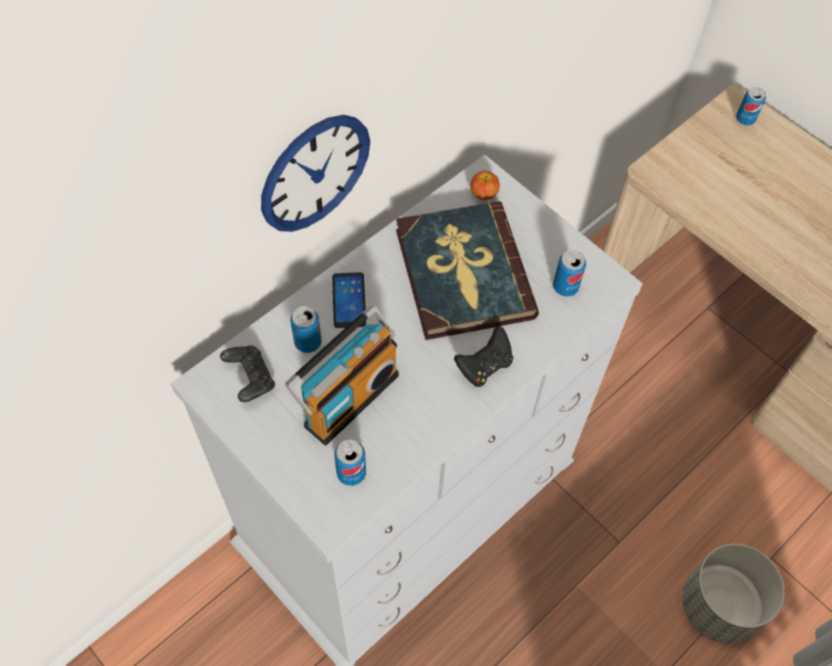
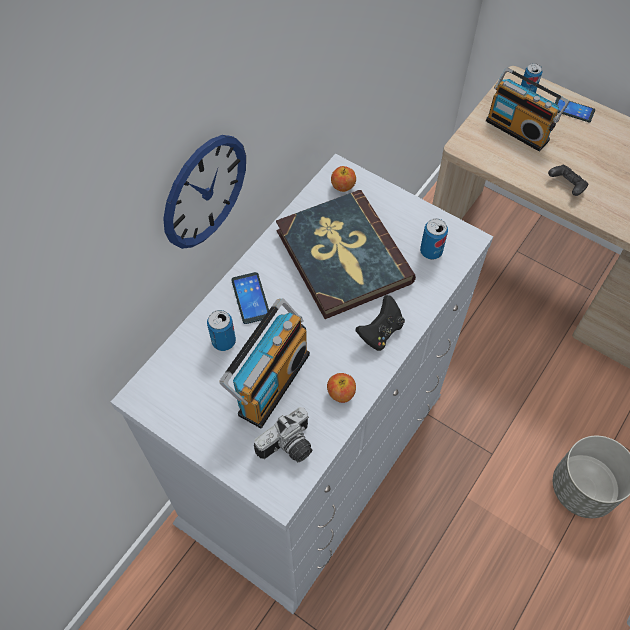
camera: 10 degrees left, 0 degrees up
(250, 379) = (180, 383): black game controller -> black game controller (566, 185)
(351, 473) = (289, 448): can -> camera
(423, 425) = (341, 393): none -> apple
(723, 162) = (519, 129): none -> radio
(795, 151) = (573, 110): none -> phone

